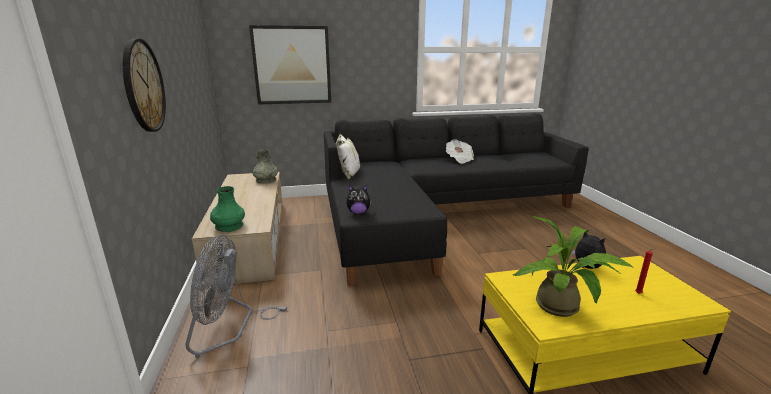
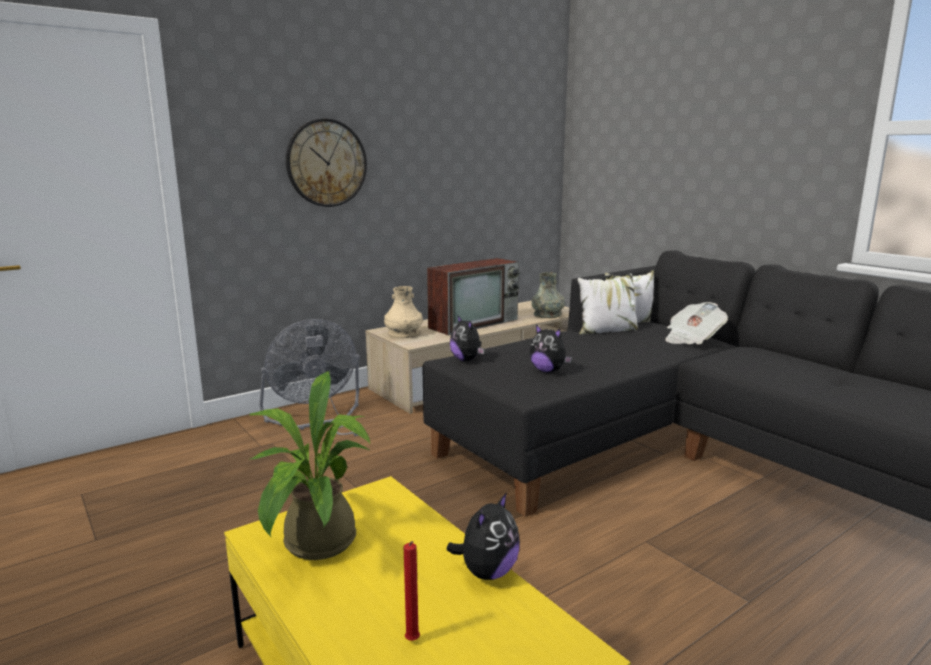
camera: 65 degrees right, 5 degrees down
(229, 226) = (403, 333): green vase -> beige vase
(247, 201) = (475, 323): none -> television
(292, 65) = (647, 158): picture -> none
(402, 198) = (548, 371): none -> plush toy
(459, 159) = (847, 378): newspaper -> newspaper (692, 339)

